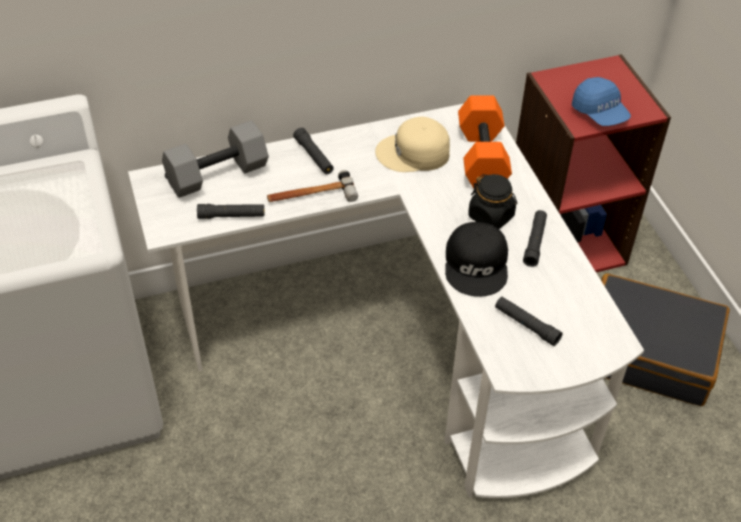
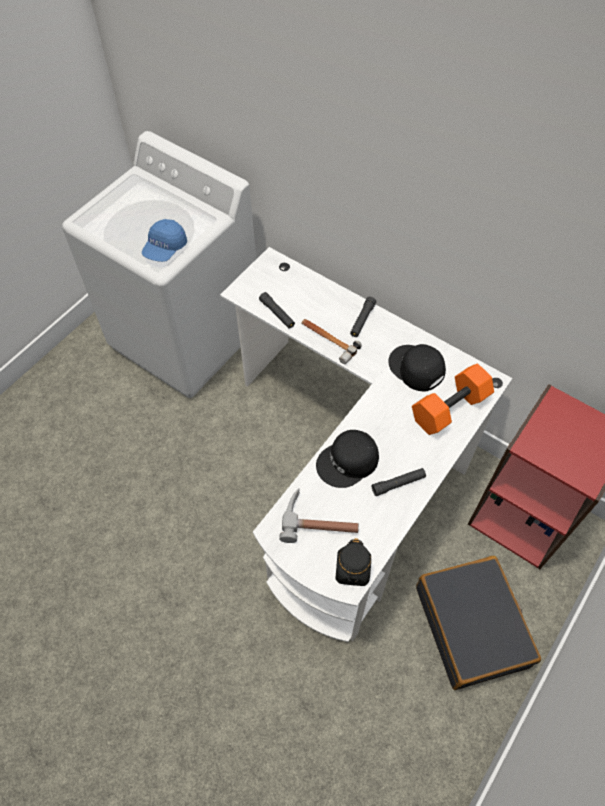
camera: 55 degrees right, 10 degrees up
(217, 175) = (301, 286): grey dumbbell -> none
(414, 153) = (416, 369): beige cap -> black cap
(491, 216) = (399, 445): black jar -> black jar (352, 570)
(526, 325) = (320, 520): black flashlight -> hammer
(599, 113) = (552, 452): blue cap -> blue cap (165, 249)

